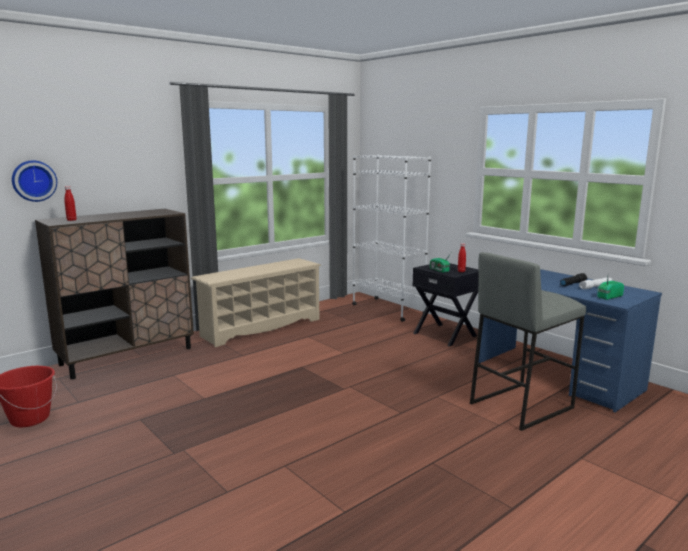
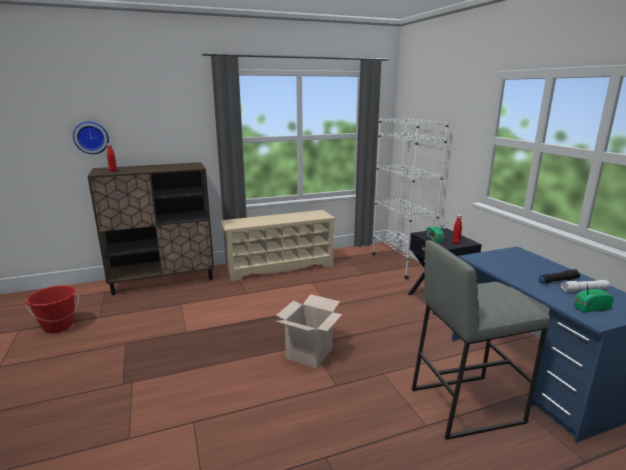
camera: 20 degrees right, 5 degrees up
(356, 394) = (309, 353): none -> cardboard box

